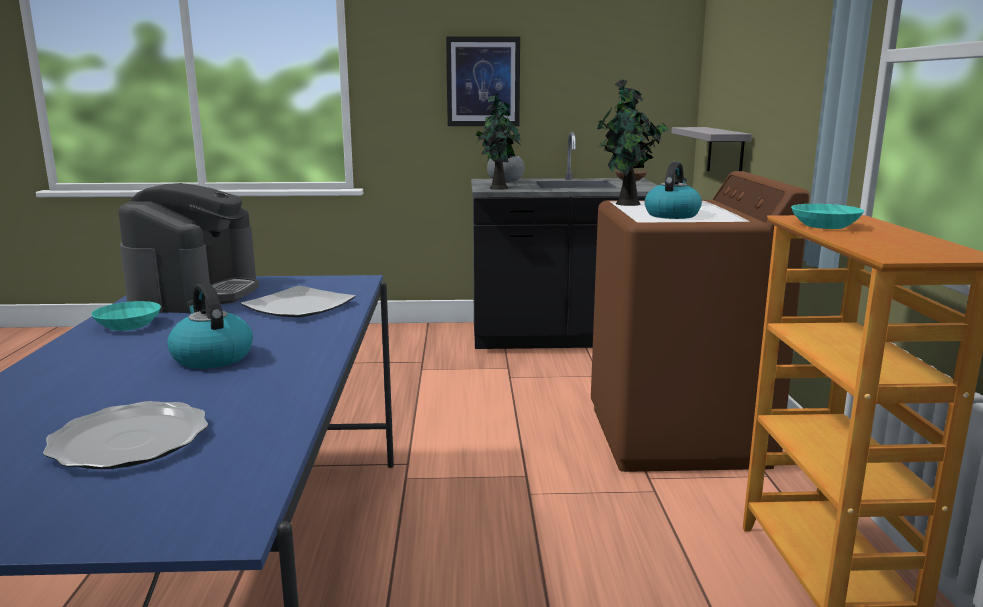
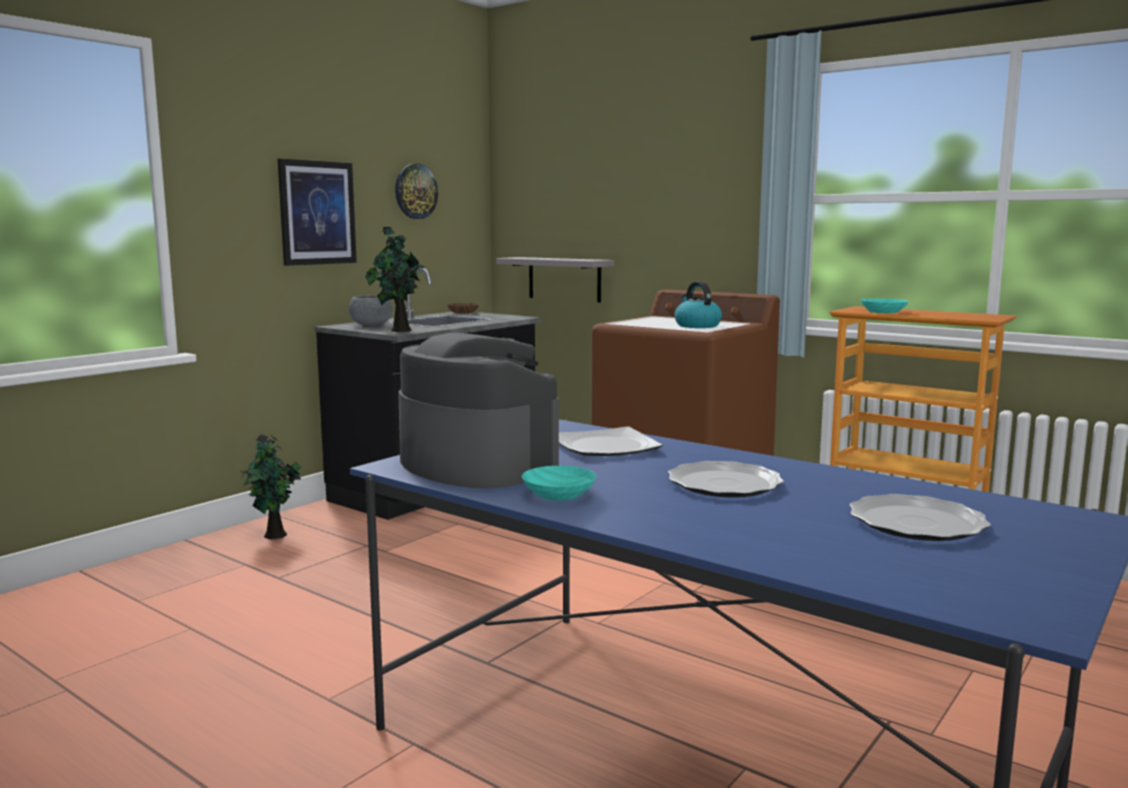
camera: 50 degrees left, 5 degrees down
(211, 357) = (725, 484): kettle -> plate
(596, 60) = (415, 191): none -> wall clock
(627, 204) = (629, 323): potted plant -> potted plant (275, 536)

